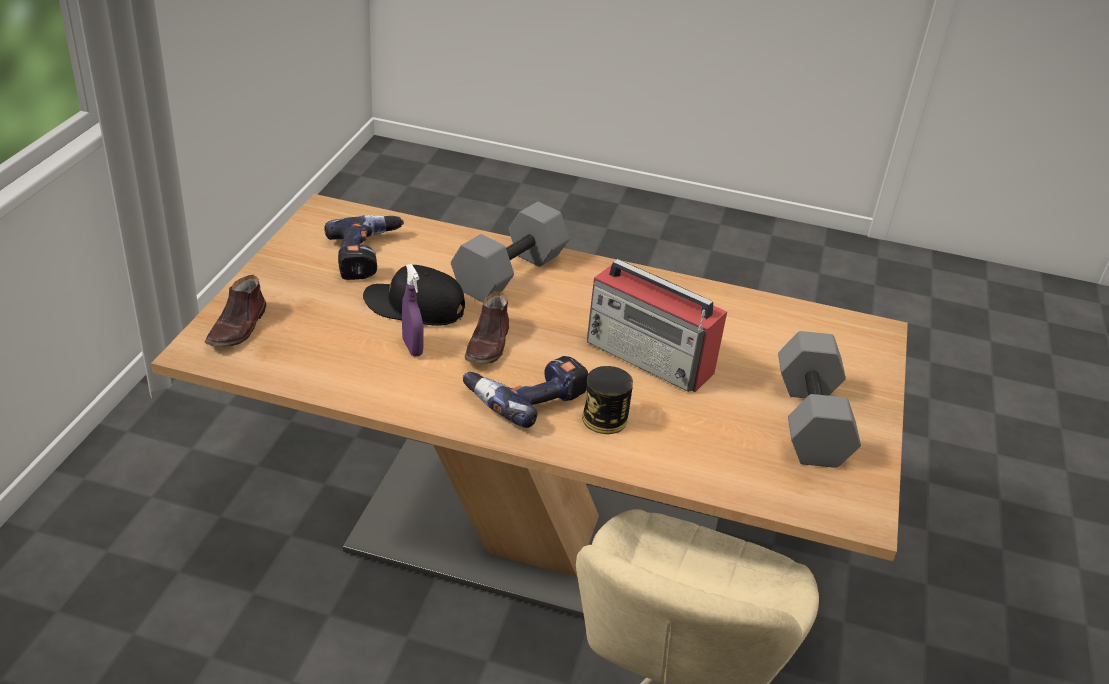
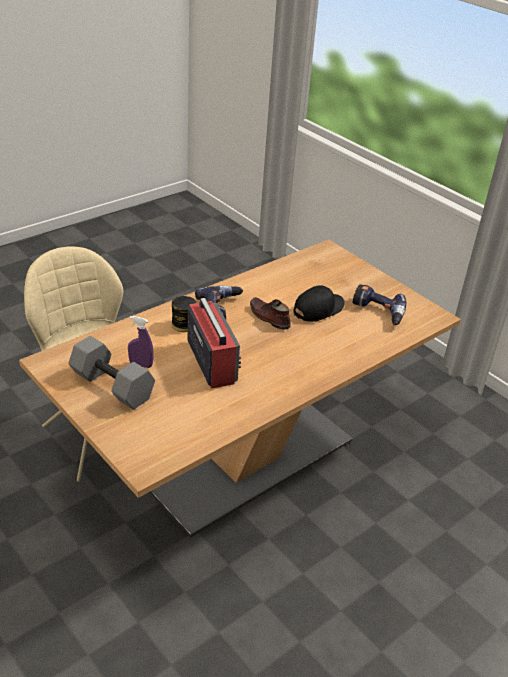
camera: 125 degrees right, 0 degrees up
(238, 327) = (338, 262): brown shoe -> none
(412, 347) = (285, 296): purple spray bottle -> purple spray bottle (141, 365)
(509, 271) = (328, 350): grey dumbbell -> none
(650, 357) = (211, 360): radio -> radio turned 90 degrees clockwise

